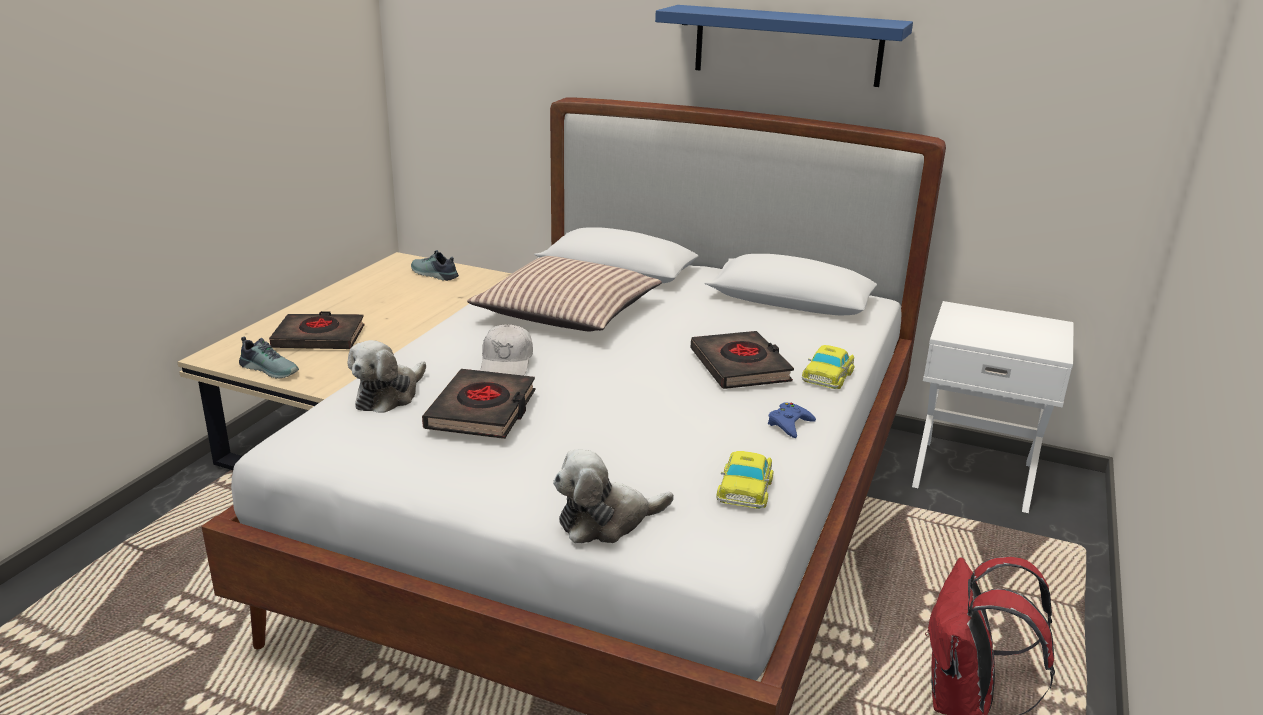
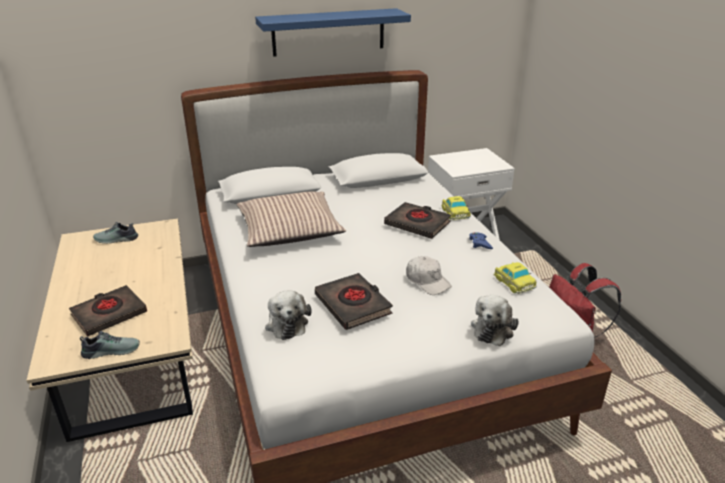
camera: 40 degrees left, 5 degrees up
(507, 362) = (315, 272): white cap -> white cap (427, 281)

